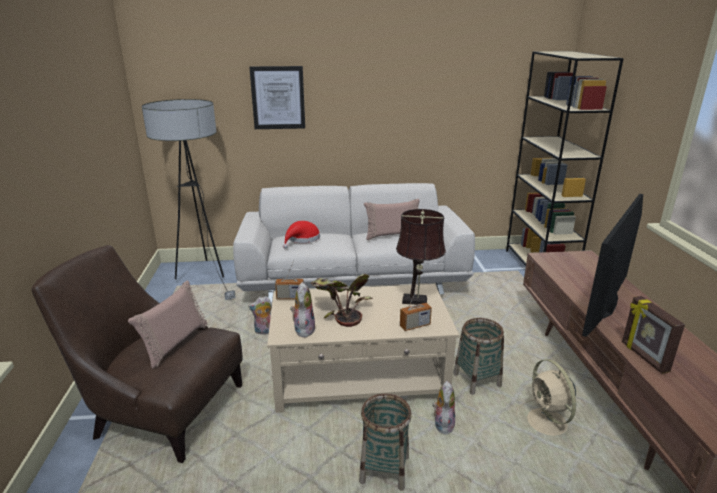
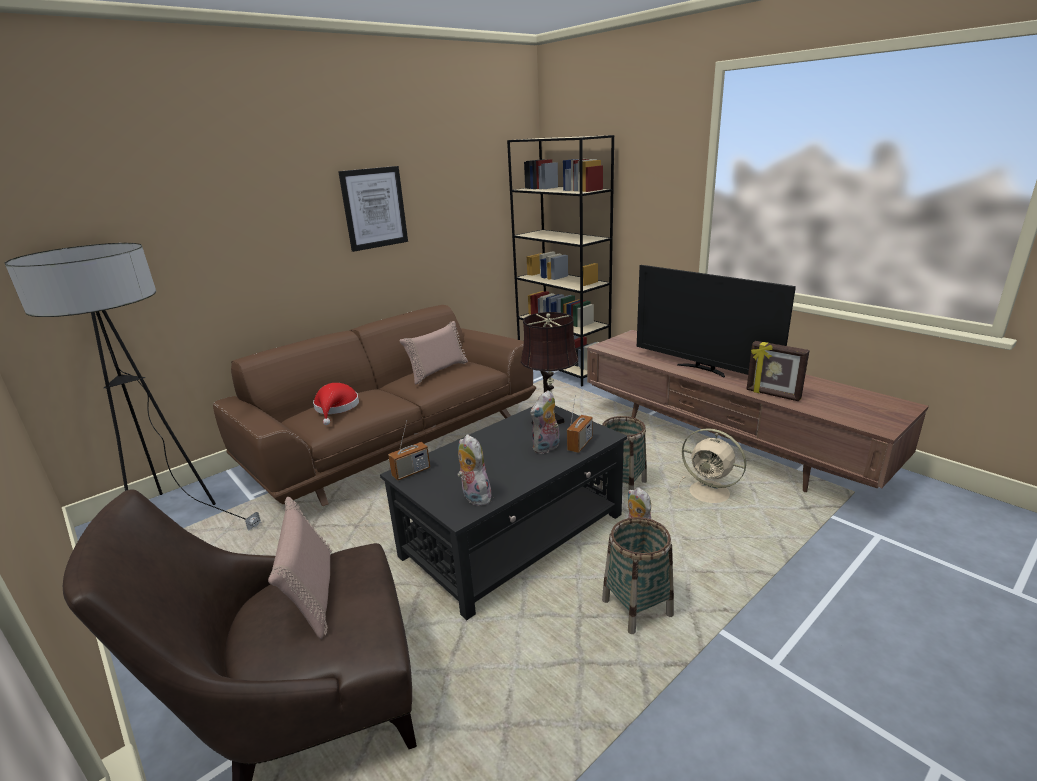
camera: 35 degrees left, 0 degrees up
(264, 332) = (349, 543): plush toy -> plush toy (546, 448)
(278, 98) = (226, 226): picture -> picture (374, 208)
(340, 311) = (489, 462): potted plant -> none
(353, 279) = (394, 443): white sofa -> brown sofa
(360, 377) = (515, 535): beige coffee table -> black coffee table
(607, 308) = (703, 369): television -> television turned 45 degrees counterclockwise

